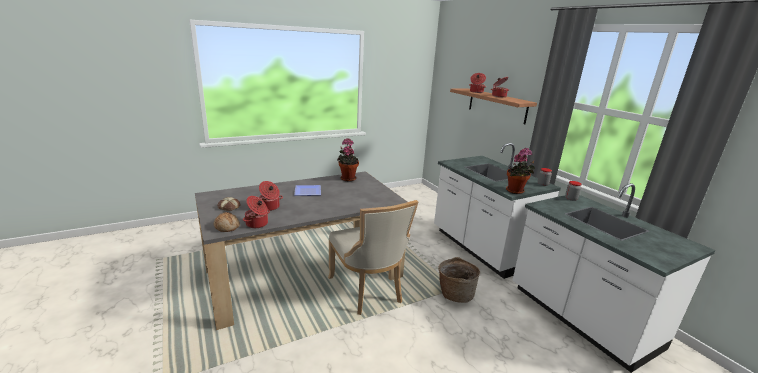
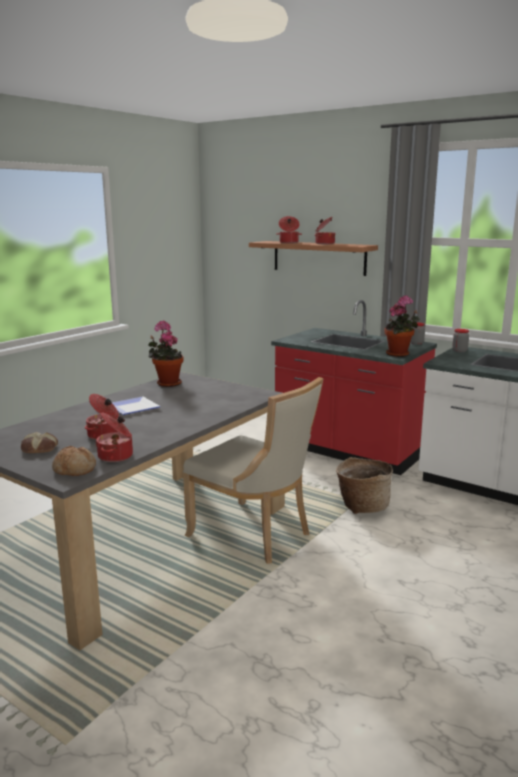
camera: 25 degrees left, 5 degrees down
(481, 248) = (348, 451): white counter -> red counter

